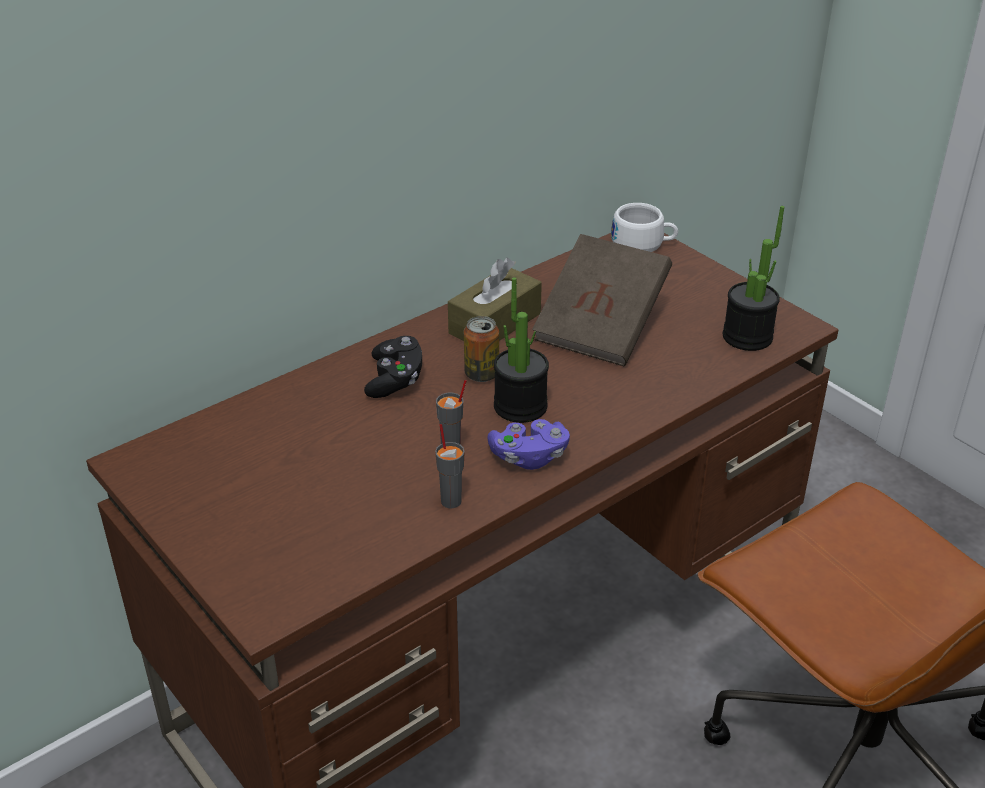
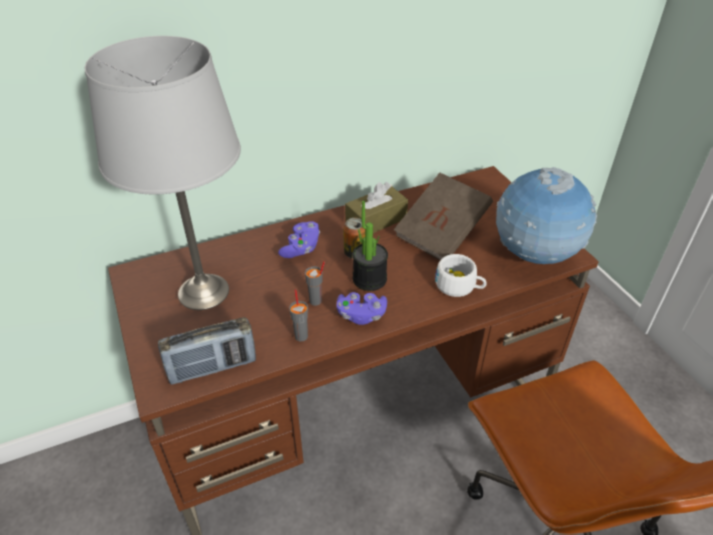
camera: 15 degrees right, 5 degrees up
(269, 467) = (204, 292): none -> grey table lamp
(334, 568) = (212, 367): none -> radio
(395, 380) = (301, 248): black game controller -> purple game controller
(643, 244) = (489, 182): white cup -> white cup (459, 286)
(747, 337) = (534, 256): potted plant -> globe

